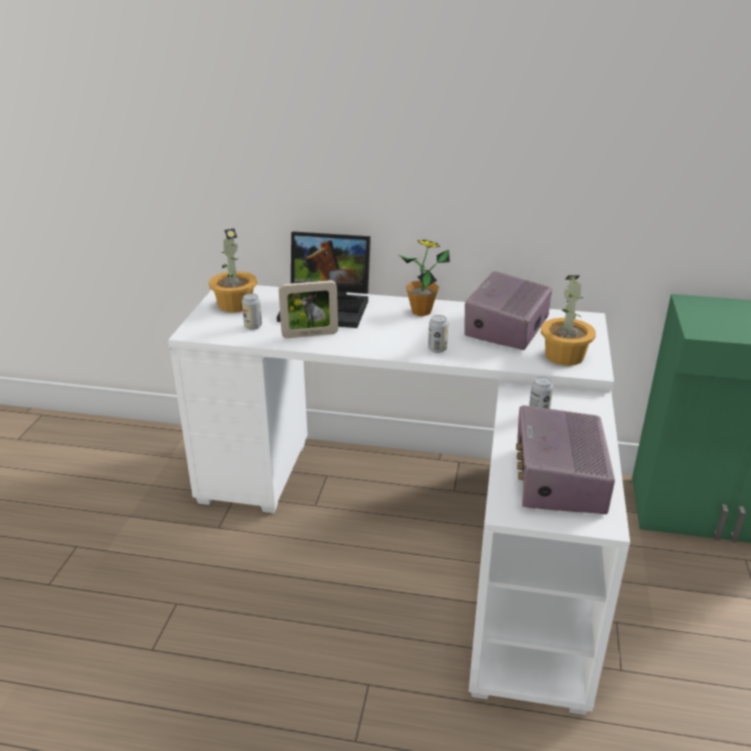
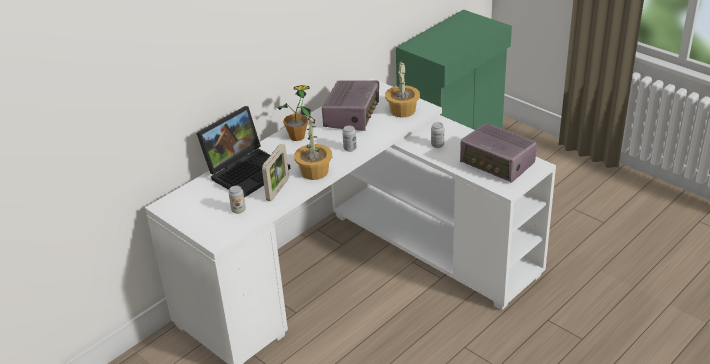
camera: 55 degrees left, 5 degrees up
(235, 304) = (194, 209): potted plant -> potted plant (314, 172)
(505, 328) = (352, 116): radio -> radio turned 135 degrees counterclockwise

